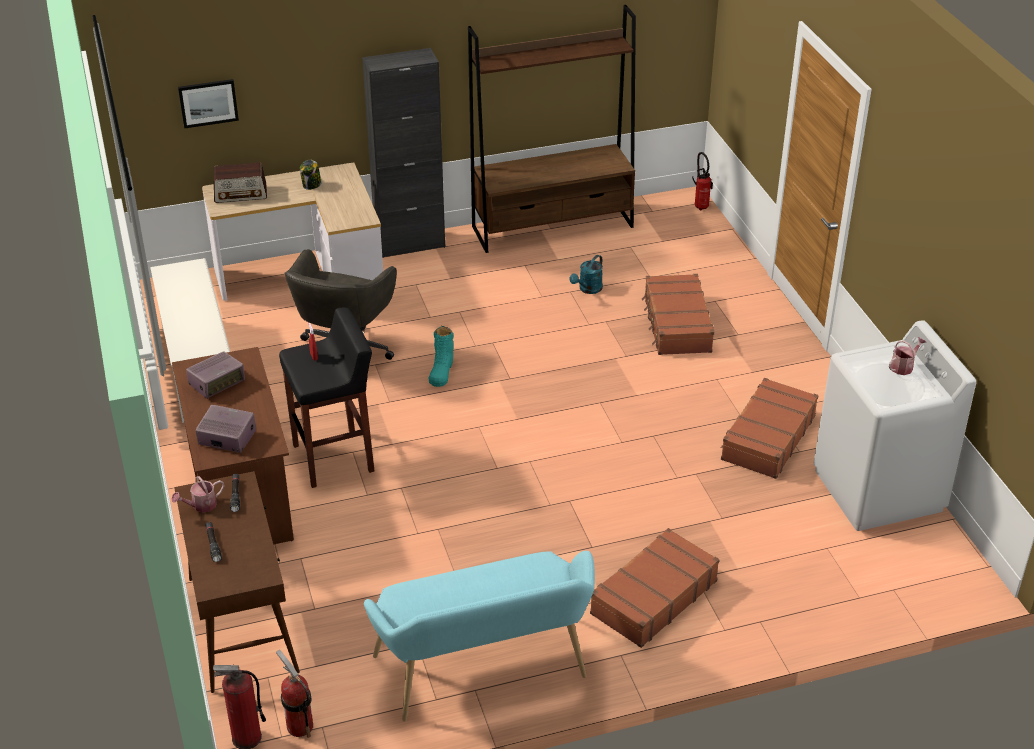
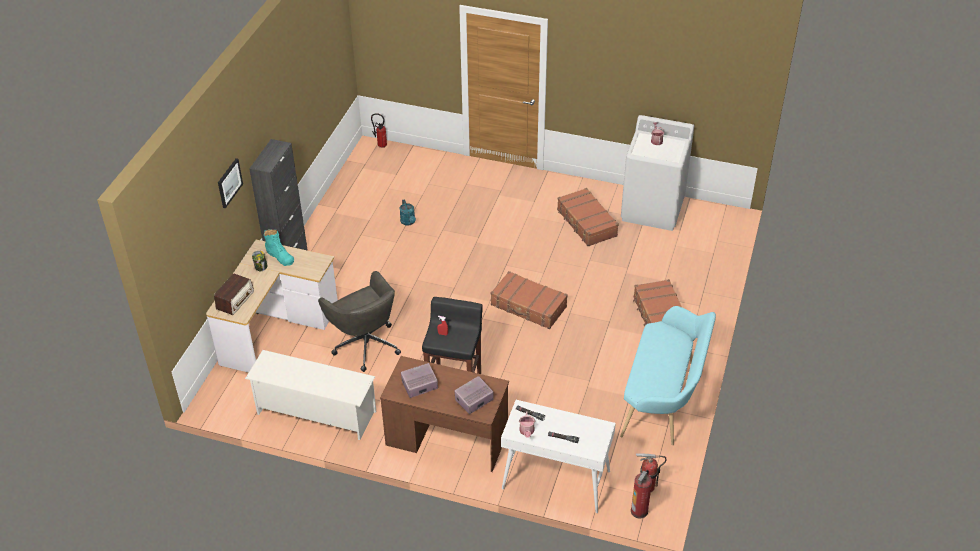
camera: 55 degrees left, 5 degrees up
(208, 103) = (197, 256): picture -> picture (229, 183)
(217, 383) = (419, 385): radio -> radio turned 105 degrees counterclockwise
(242, 624) = (555, 480): brown console table -> white console table
(441, 371) = (421, 311): turquoise boot -> turquoise boot (280, 256)
(553, 227) = (337, 206): brown bookcase -> none
(676, 324) = (471, 207): brown suitcase -> brown suitcase (528, 306)

